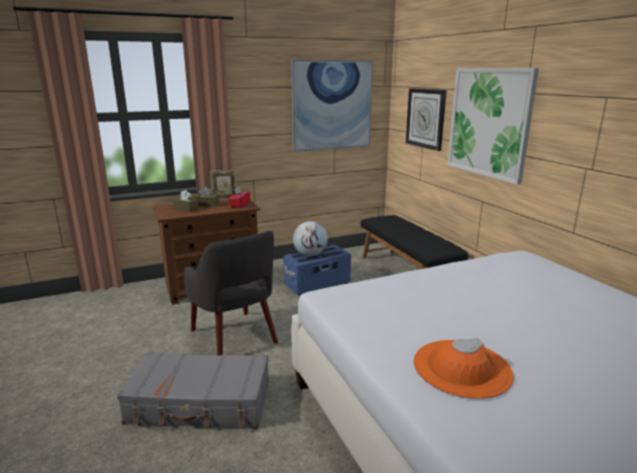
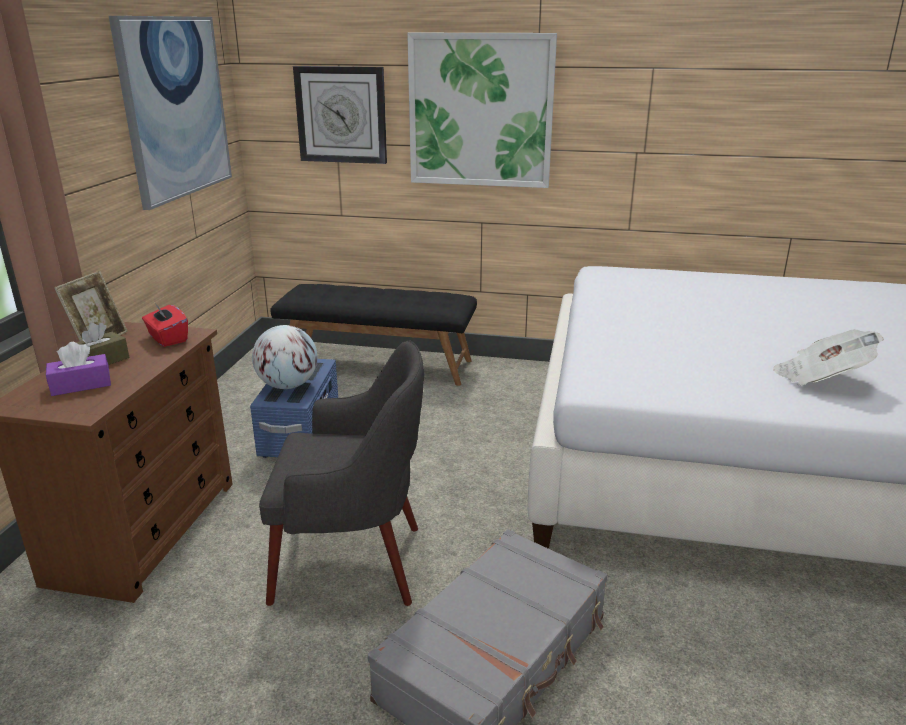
camera: 55 degrees left, 5 degrees up
(186, 209) = (81, 385): brown tissue box -> purple tissue box
(461, 368) = (820, 378): orange hat -> newspaper

